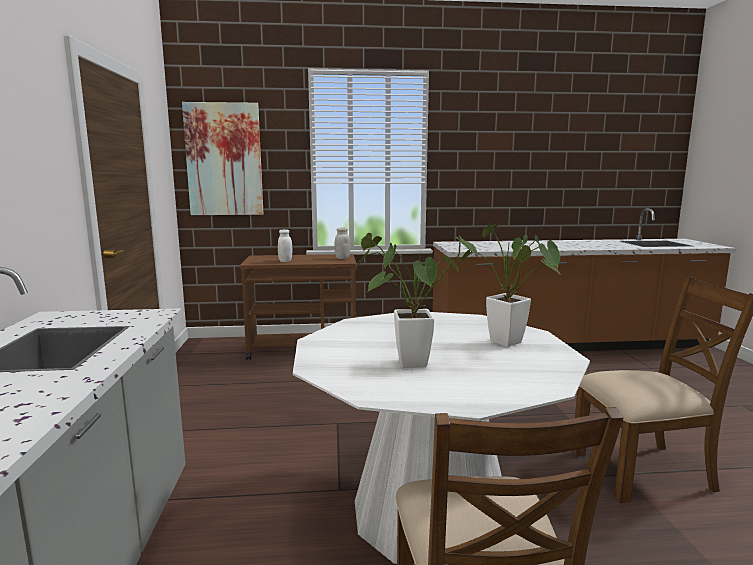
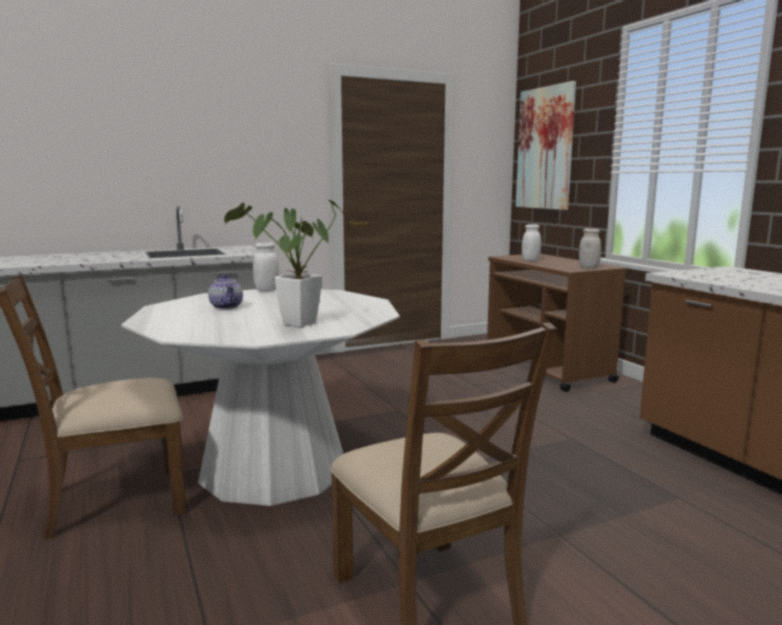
camera: 70 degrees right, 0 degrees up
(314, 342) = (267, 290): none -> white jar
(404, 363) = (227, 307): potted plant -> teapot

